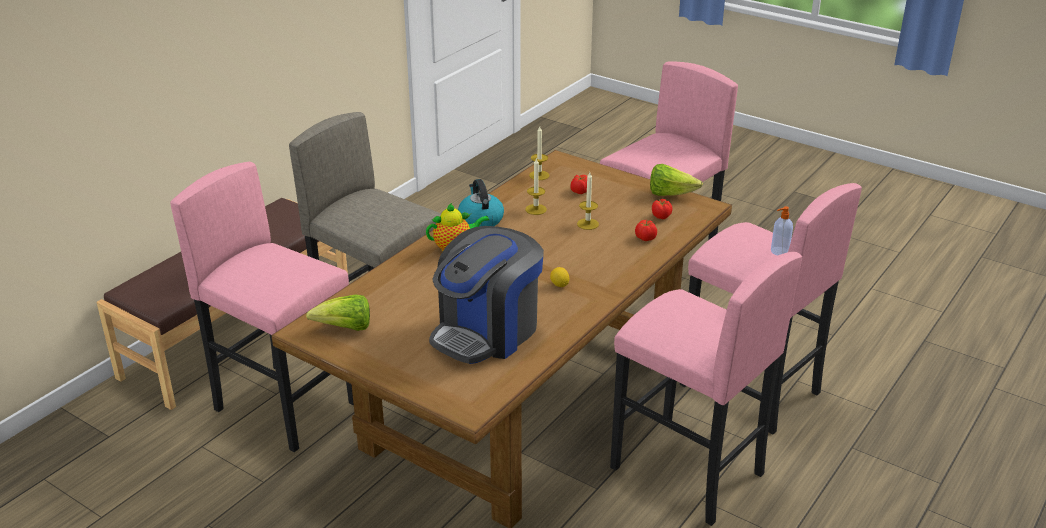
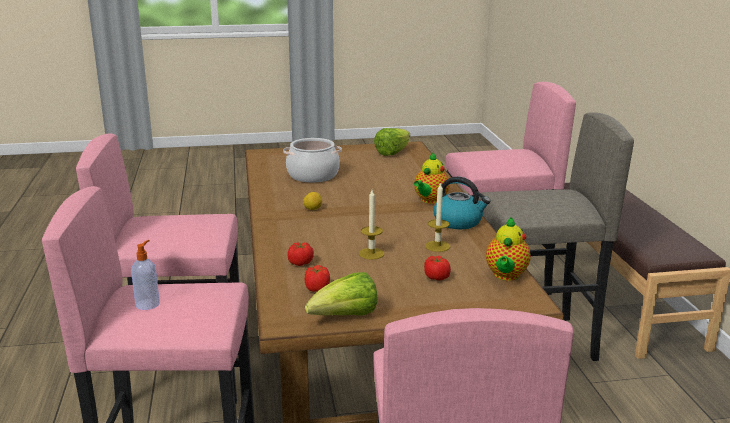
camera: 135 degrees right, 10 degrees down
(487, 332) = (312, 175): coffee machine -> cooking pot
(539, 175) = (506, 276): candle -> teapot

